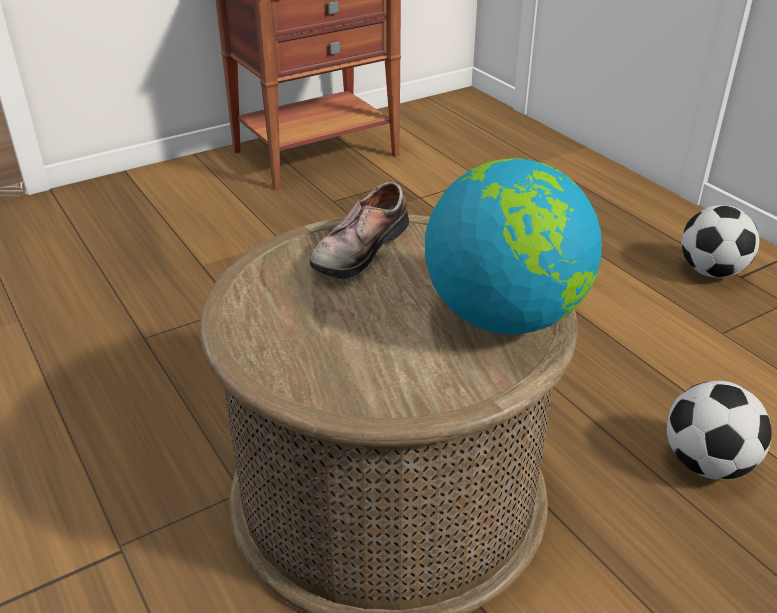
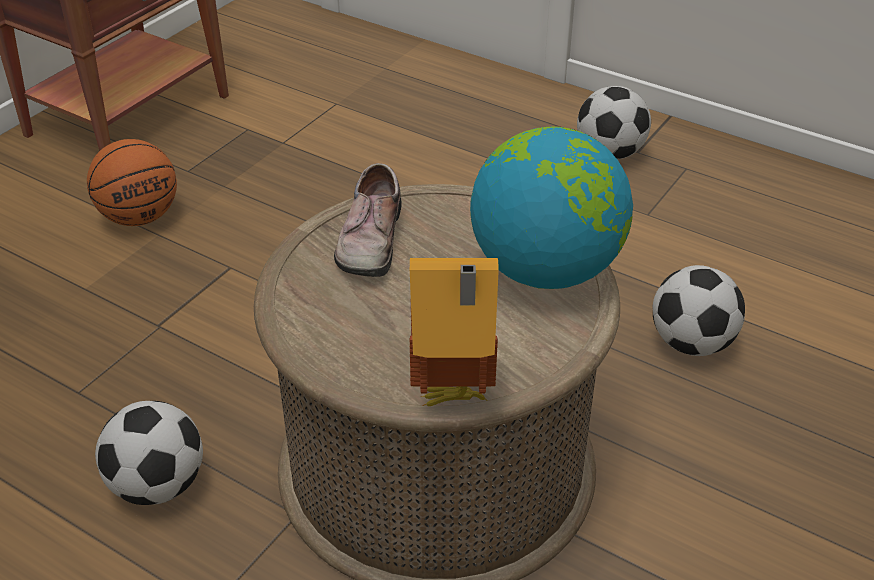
camera: 25 degrees left, 5 degrees up
(152, 428) = (158, 485): none -> football
(275, 224) = (139, 217): none -> basketball
(329, 400) = (453, 394): none -> toy house

